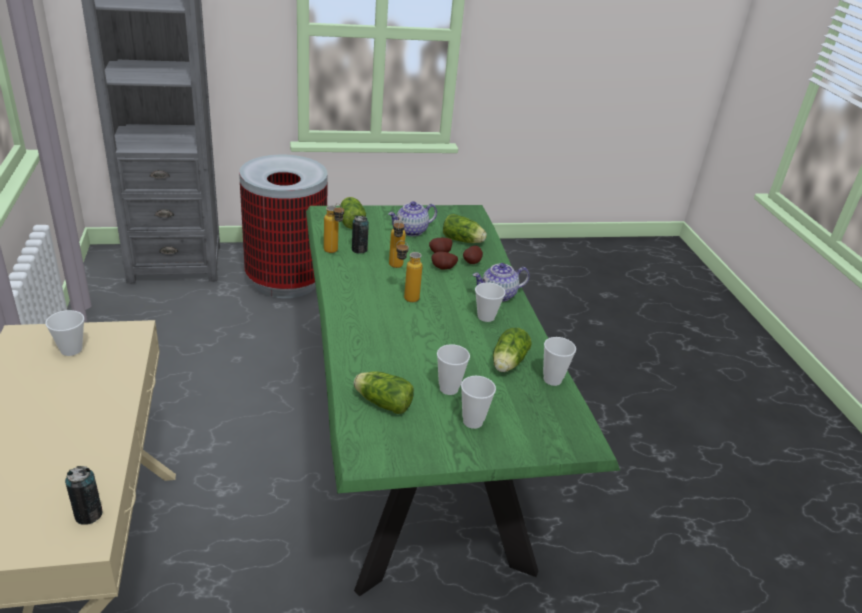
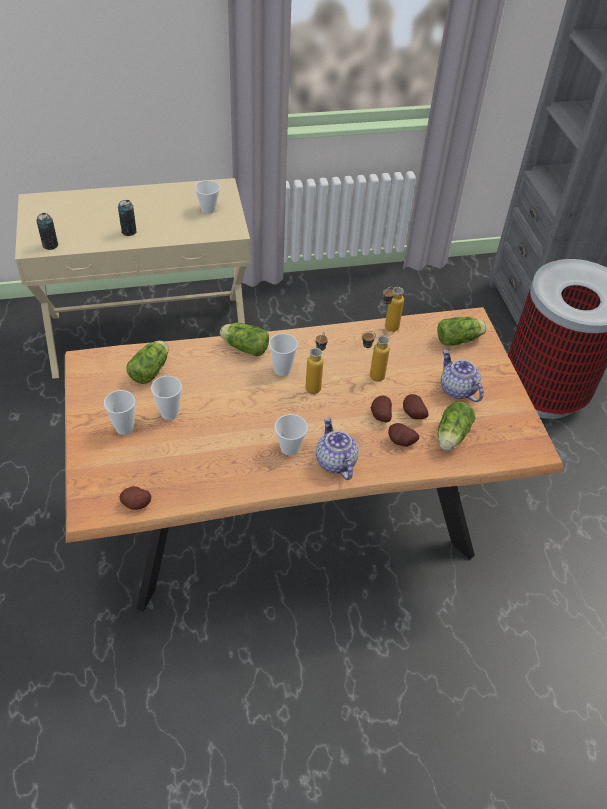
camera: 90 degrees right, 15 degrees up
(359, 250) = (399, 348): can -> can (129, 231)
(415, 446) = (296, 514): green dining table -> brown dining table
(507, 363) = (209, 459): lettuce -> lettuce (243, 347)
(552, 379) = (184, 495): cup -> cup (282, 370)
(570, 410) = (136, 503): none -> potato

